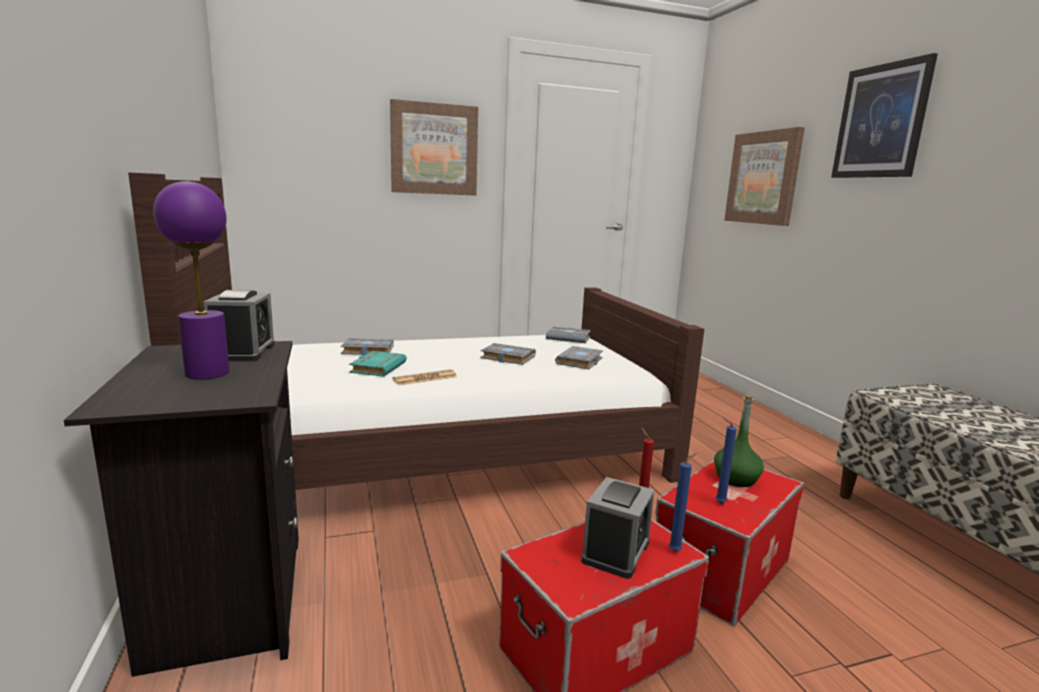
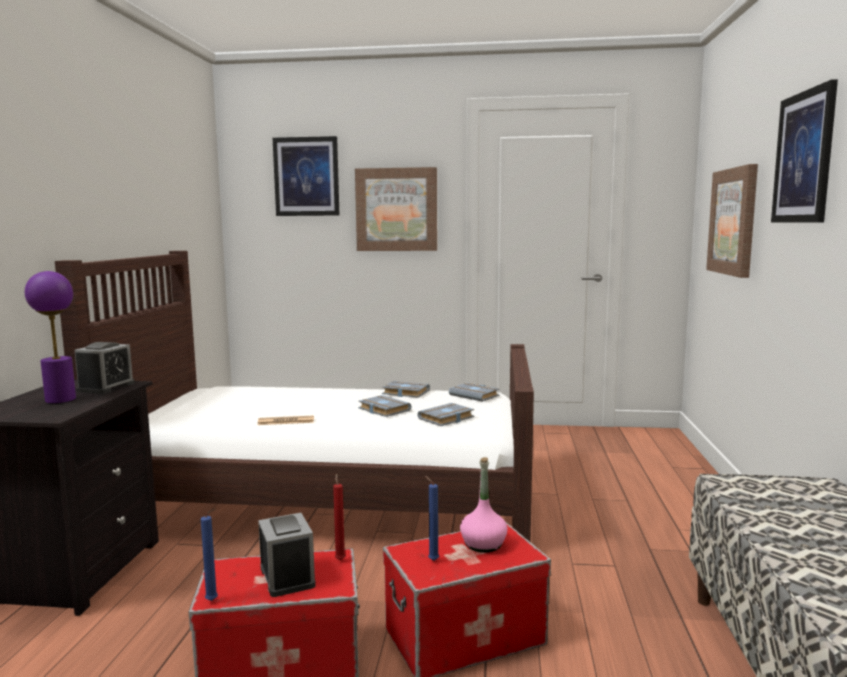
camera: 25 degrees right, 5 degrees down
(331, 103) = (306, 176): none -> picture
(366, 351) = (275, 395): grey book -> grey book (404, 393)
(377, 367) = (263, 409): turquoise book -> none
(616, 551) = (287, 577): alarm clock -> alarm clock turned 75 degrees counterclockwise
(676, 551) = (336, 587): blue candle -> blue candle (213, 601)
(736, 479) = (483, 544): green bottle -> pink bottle

